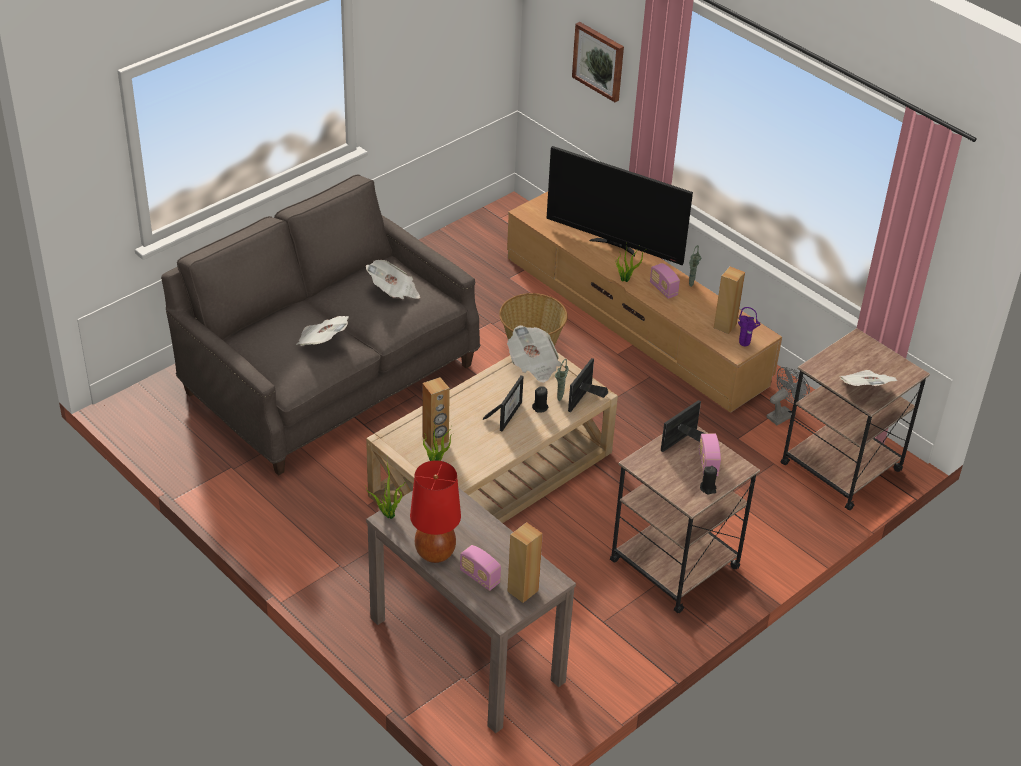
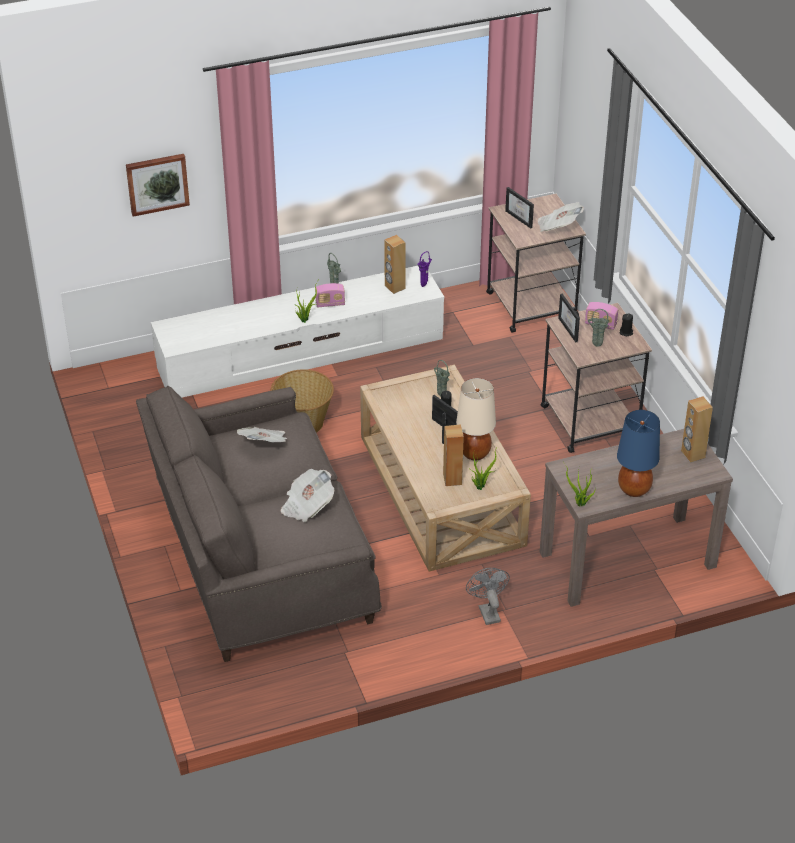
camera: 65 degrees left, 0 degrees up
(435, 553) = (634, 489): red table lamp -> blue table lamp
(479, 577) = (670, 472): radio -> none
(485, 446) = (475, 453): none -> beige table lamp
(533, 365) = (392, 398): newspaper -> none
(583, 400) = (450, 383): picture frame -> picture frame (522, 218)
(614, 245) = (256, 311): television -> none
(635, 318) = (300, 352): brown tv stand -> white tv stand
(666, 468) = (595, 346): none -> green vase
(783, 414) = (460, 313): grey fan -> grey fan (487, 611)

